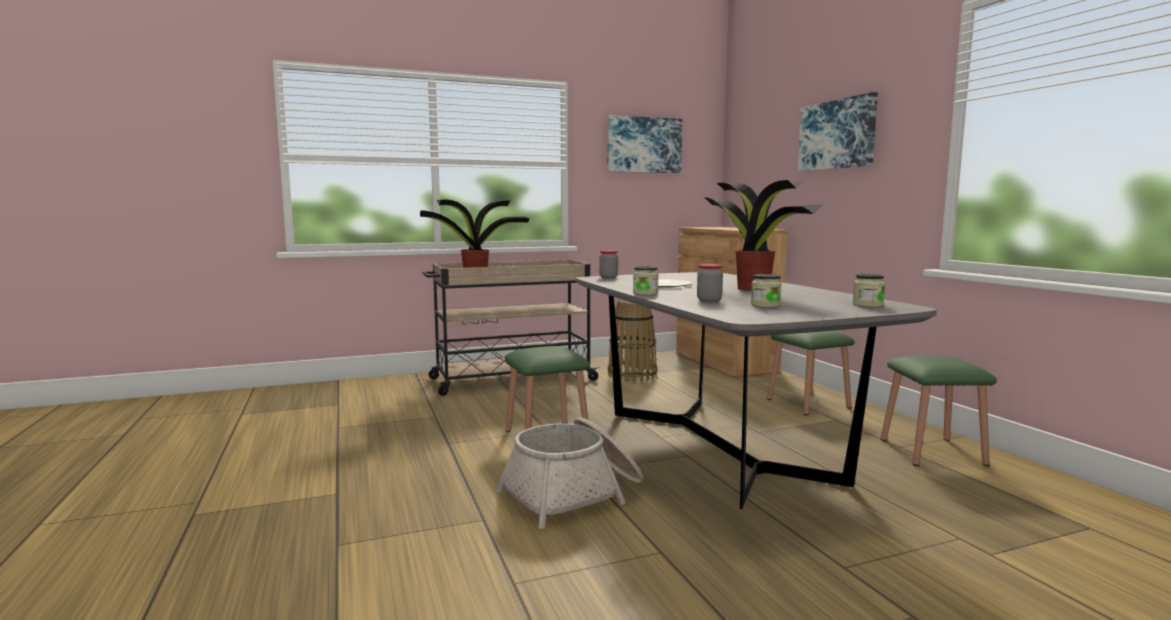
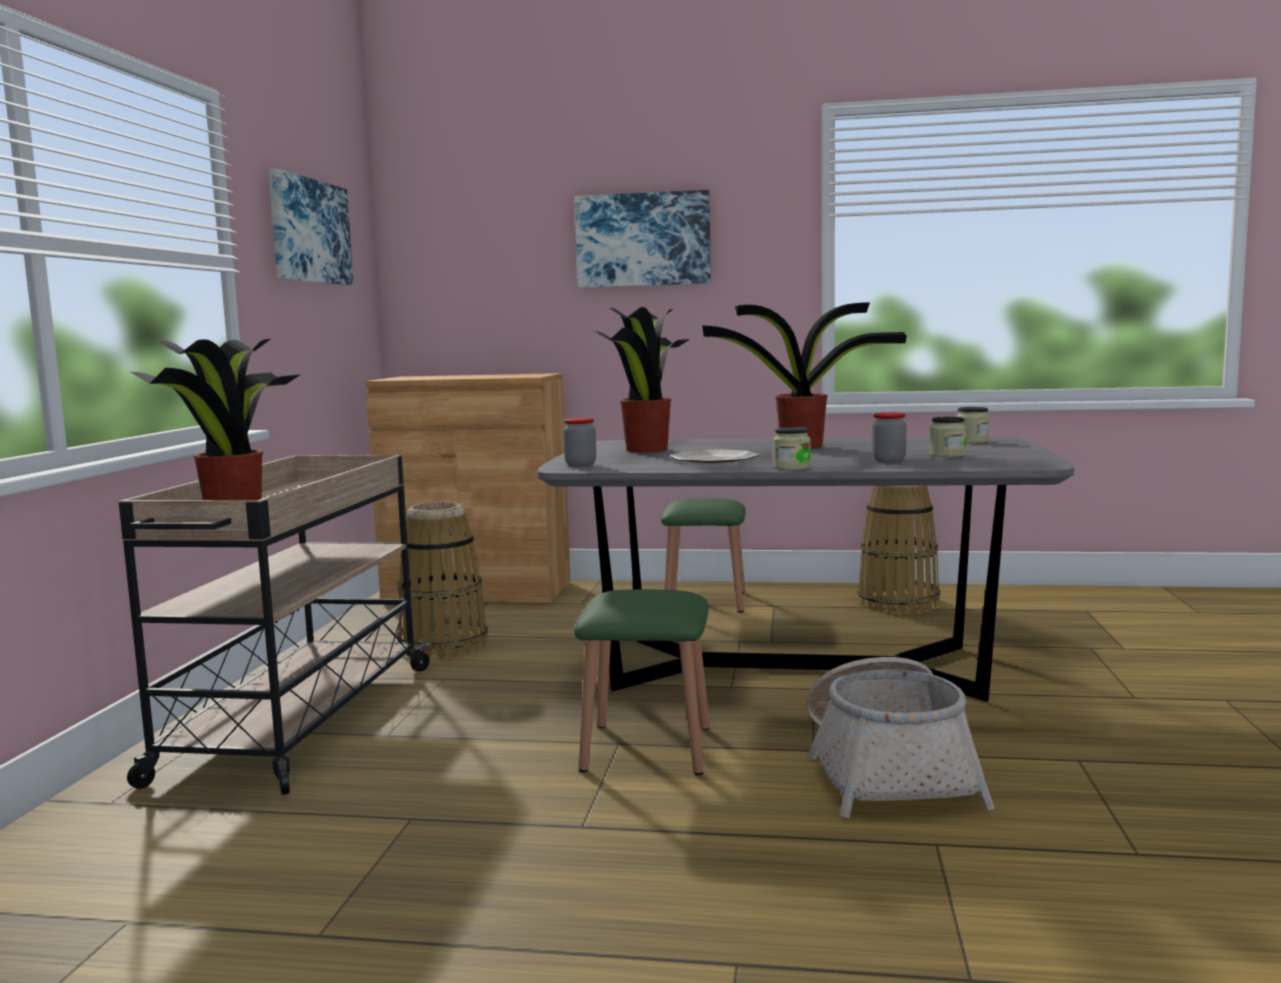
camera: 60 degrees left, 0 degrees up
(686, 277) = (648, 449): none -> potted plant
(932, 451) = (897, 602): green stool -> basket

